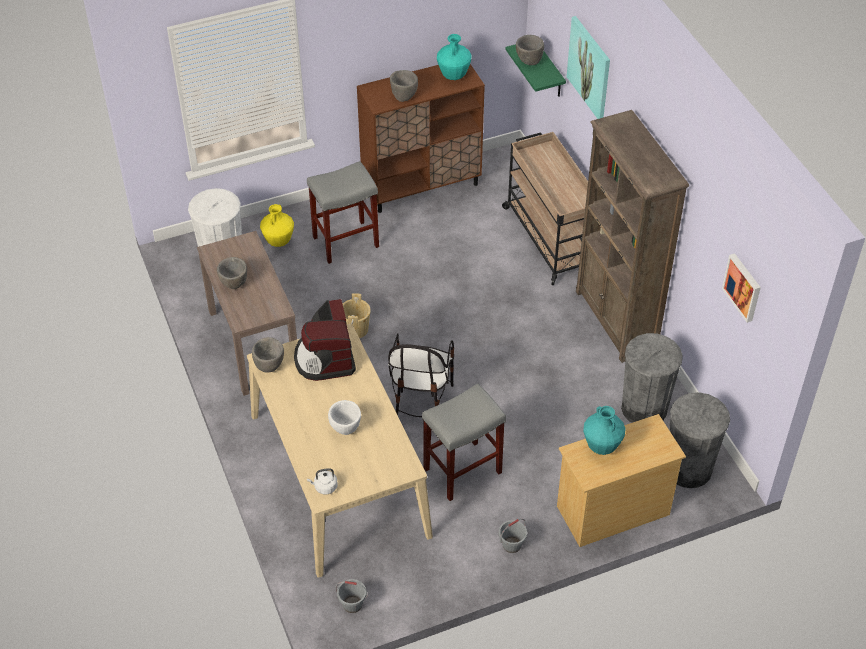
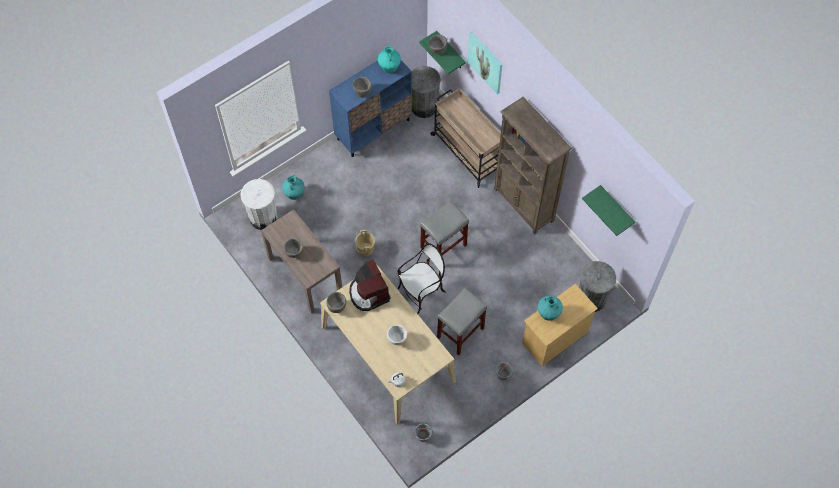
camera: 15 degrees left, 15 degrees up
(279, 241) = (294, 194): yellow vase -> turquoise vase
(346, 241) = (338, 184): grey stool -> grey stool (443, 246)
(421, 402) = (422, 292): chair -> chair turned 120 degrees counterclockwise
(422, 186) = (373, 129): brown cabinet -> blue cabinet
(644, 408) = (556, 264): grey trash can -> grey trash can (424, 106)
(743, 287) = (616, 208): picture -> green shelf

